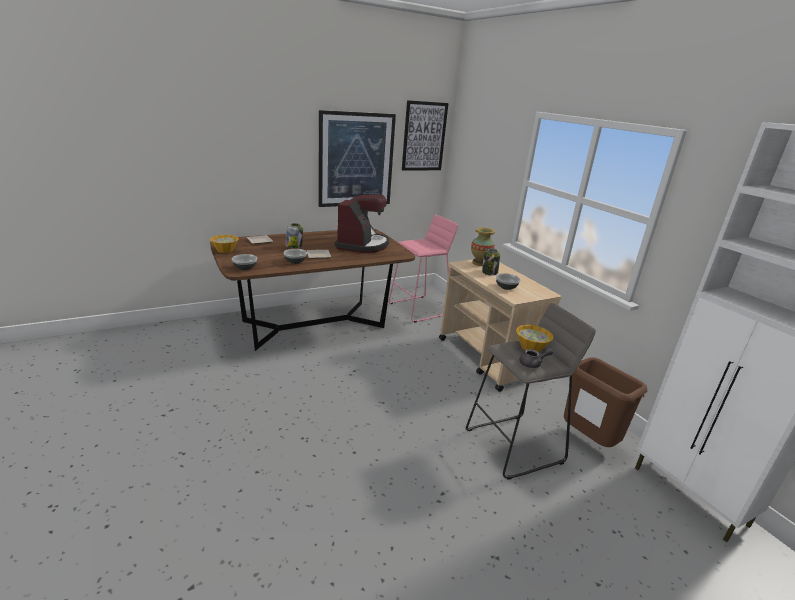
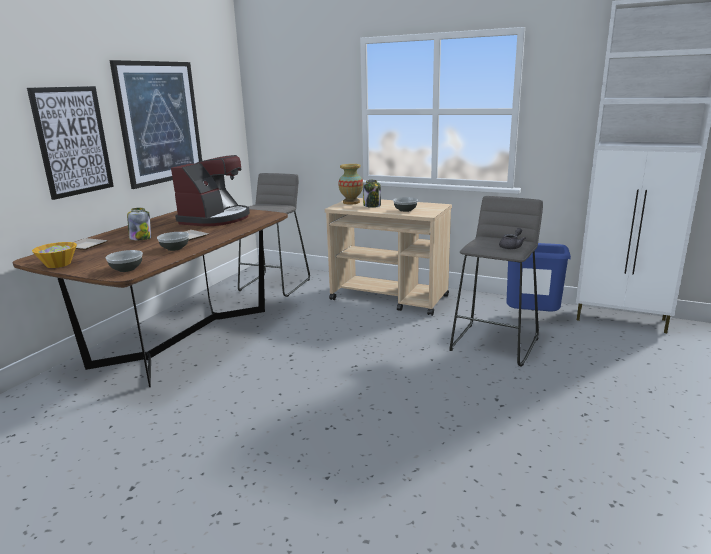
camera: 35 degrees left, 5 degrees down
(362, 245) = (216, 219): coffee machine -> coffee machine turned 45 degrees clockwise
(419, 309) = (275, 285): pink stool -> grey stool
(424, 136) = (219, 88): picture -> picture (73, 141)
(531, 347) = (490, 239): bowl -> none
(587, 441) = (531, 318): brown trash can -> blue trash can

